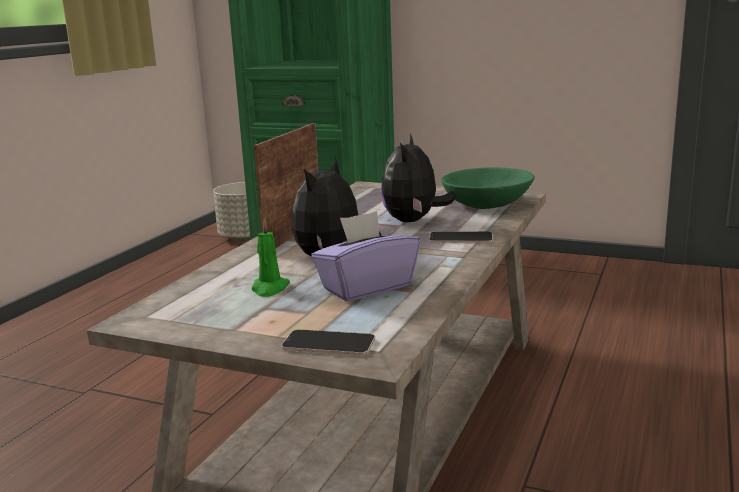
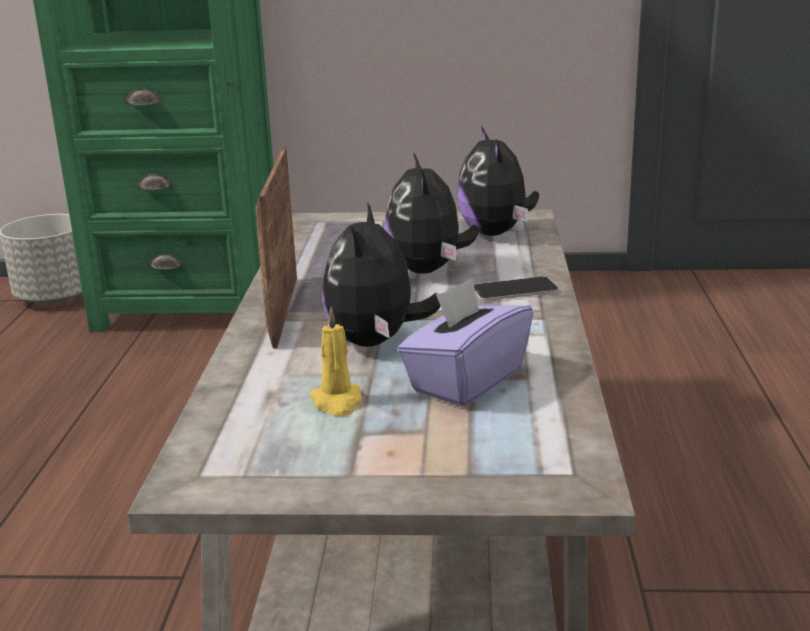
camera: 20 degrees left, 5 degrees up
(270, 289) = (337, 402): green candle -> yellow candle
(328, 344) = (501, 475): phone -> none
(486, 203) = (496, 233): green bowl -> plush toy

